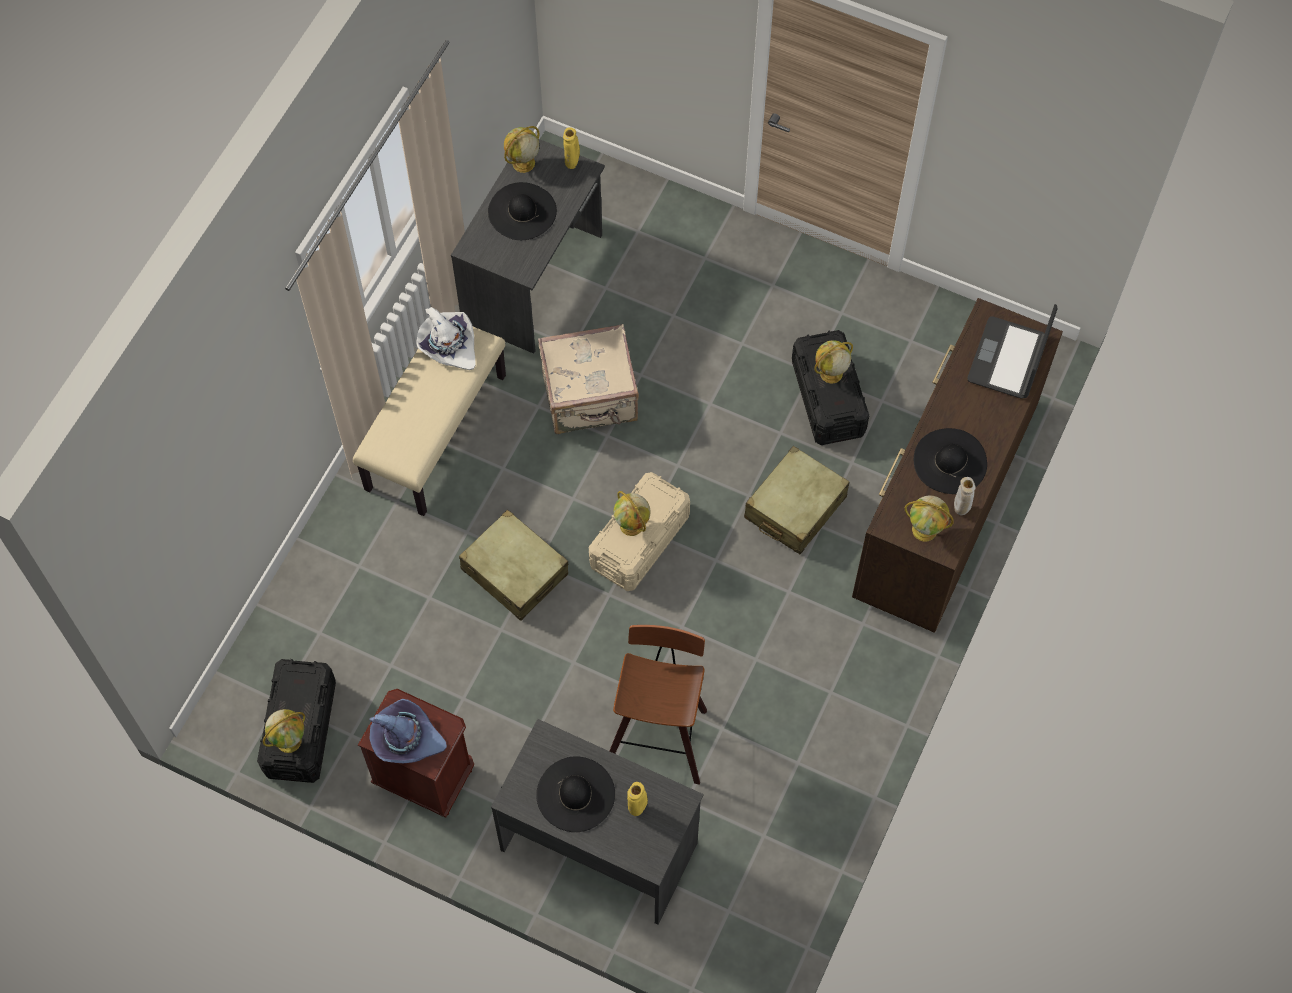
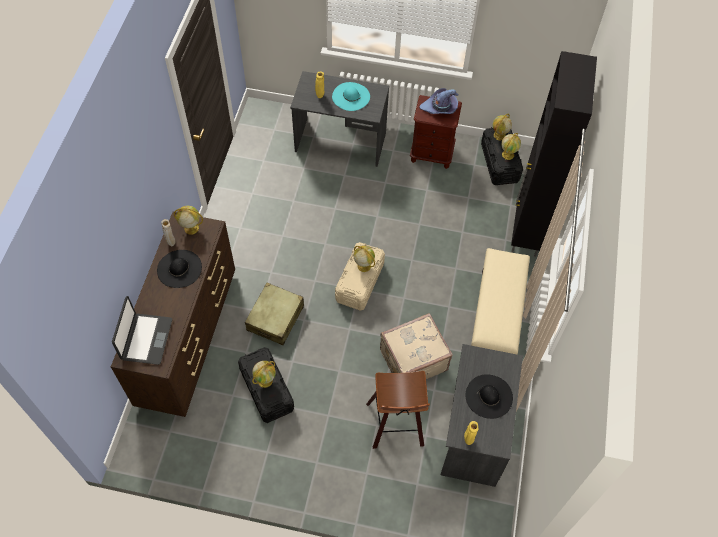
camera: 165 degrees right, 5 degrees down
(315, 575) = (526, 231): none -> black cabinet
(448, 345) = (503, 326): white hat -> none
(514, 572) = (422, 253): beige suitcase -> none
(523, 163) = (502, 433): globe -> globe (508, 154)
(575, 794) = (351, 96): black hat -> turquoise hat
(658, 735) = (324, 192): stool -> stool (397, 426)

